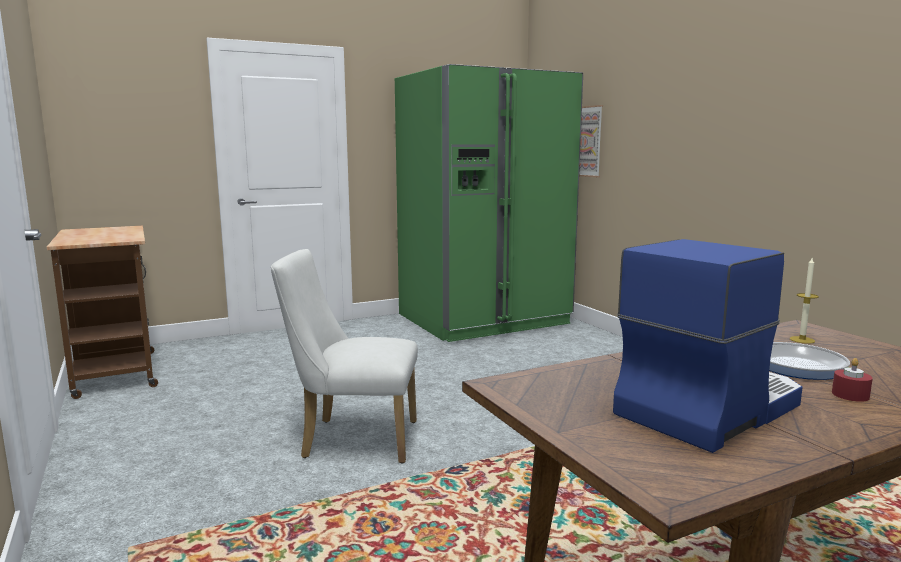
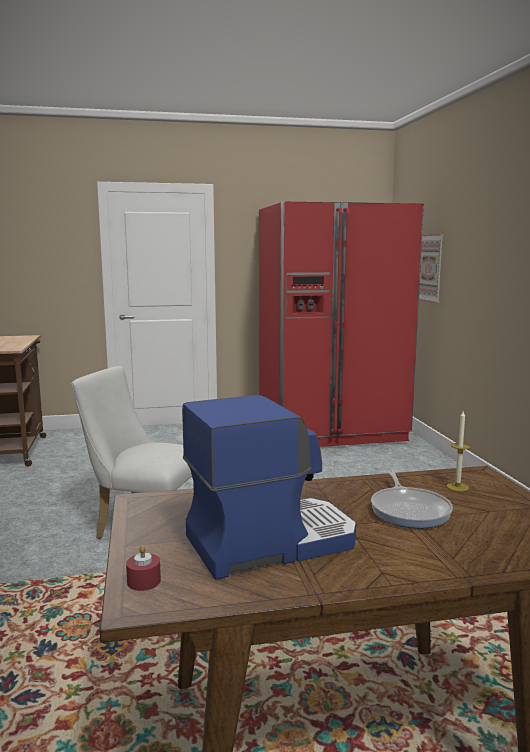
camera: 15 degrees right, 0 degrees up
(483, 320) = (330, 430): green fridge -> red fridge
(850, 395) = (415, 545): red candle -> red candle (144, 581)

